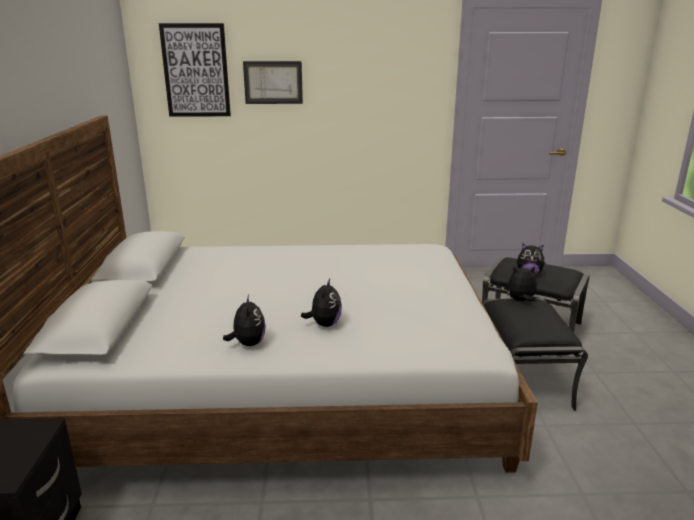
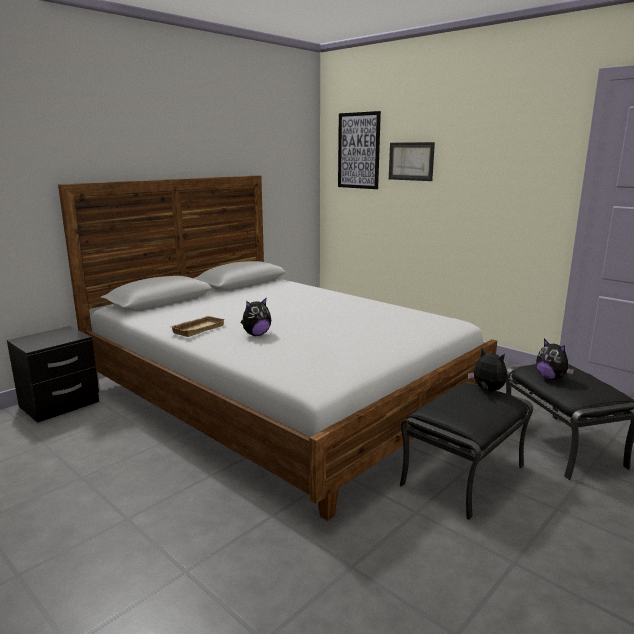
camera: 45 degrees right, 5 degrees down
(248, 343) = (197, 329): plush toy -> beige tray

